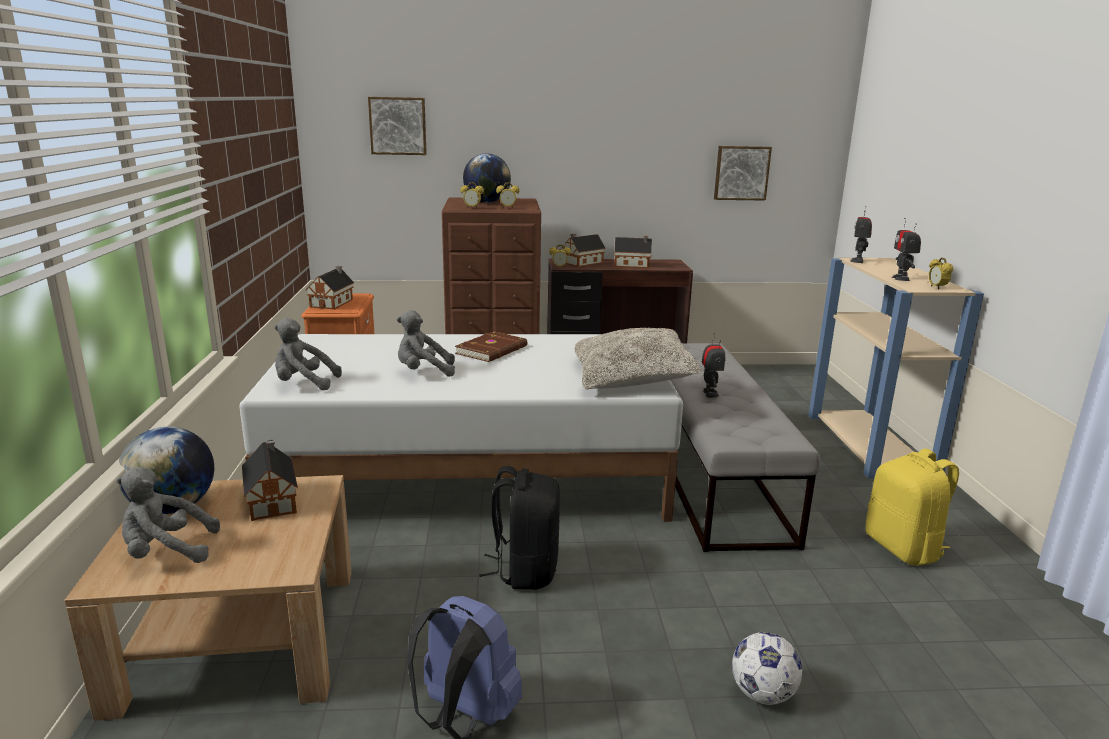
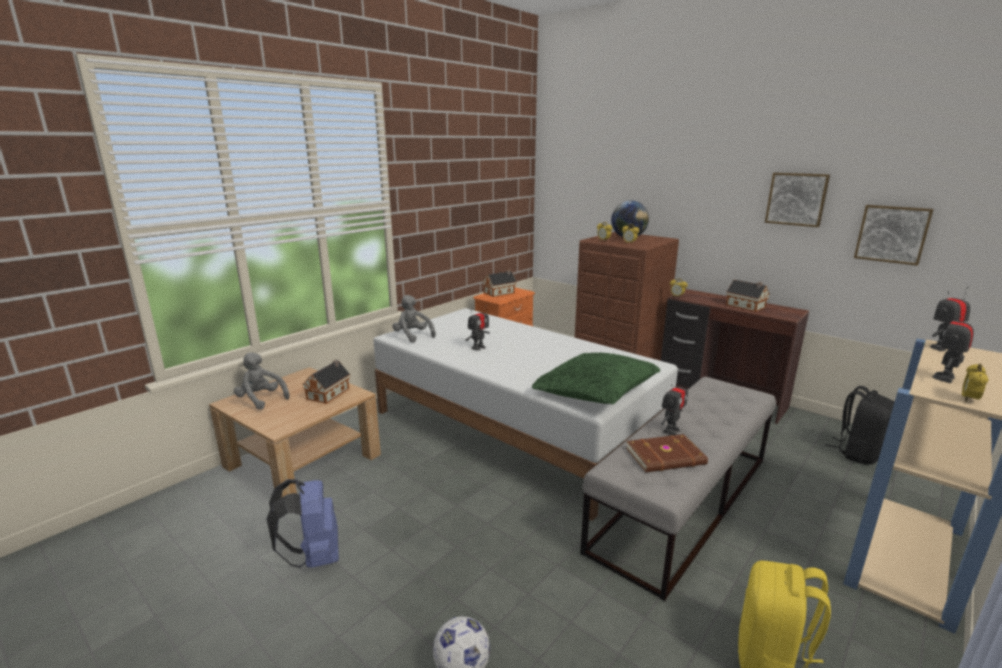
camera: 45 degrees right, 0 degrees up
(173, 508) = (295, 381): globe -> none
(398, 126) = (591, 177): picture -> picture (796, 199)
(423, 372) = (478, 347): grey plush toy -> toy robot
(493, 350) = (544, 346): brown book -> brown book (666, 457)
(525, 570) = (456, 499): black backpack -> black backpack (858, 453)
(581, 263) = (703, 297): toy house -> none
(631, 377) = (595, 392): beige pillow -> green pillow

